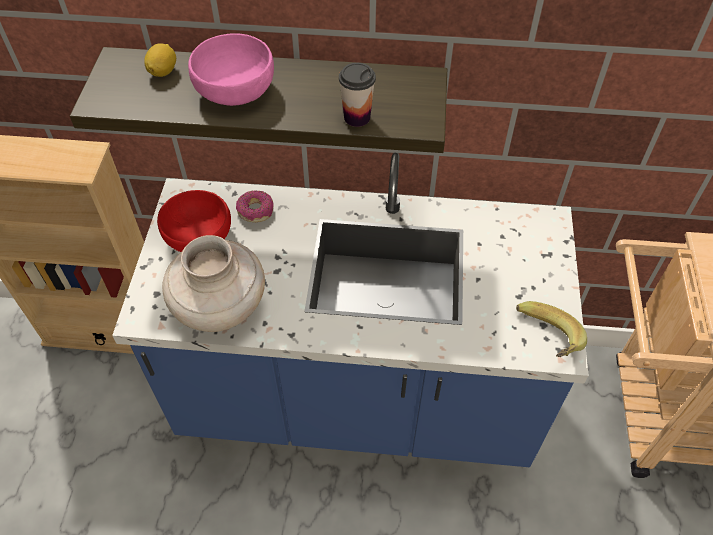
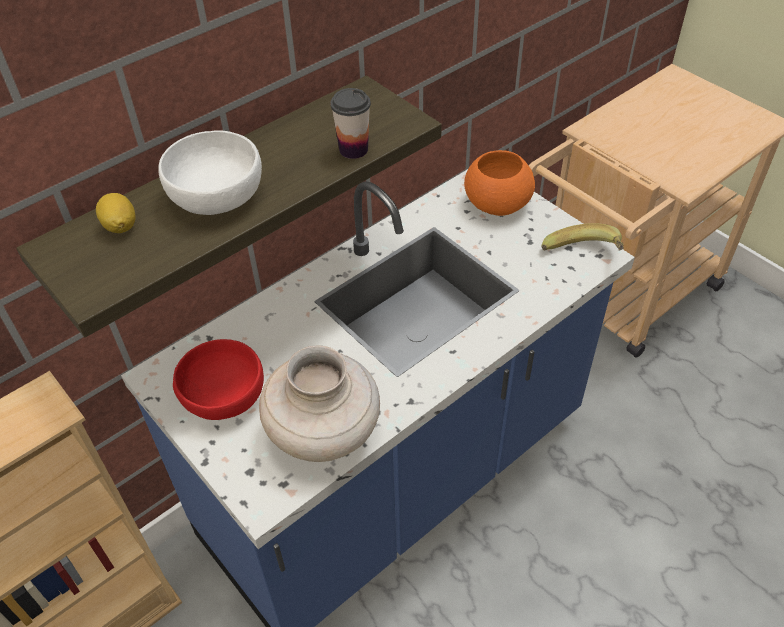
camera: 45 degrees left, 5 degrees down
(235, 89) = (215, 195): pink bowl -> white bowl
(256, 210) = (249, 336): donut -> none
(532, 247) = (496, 203): none -> orange bowl

